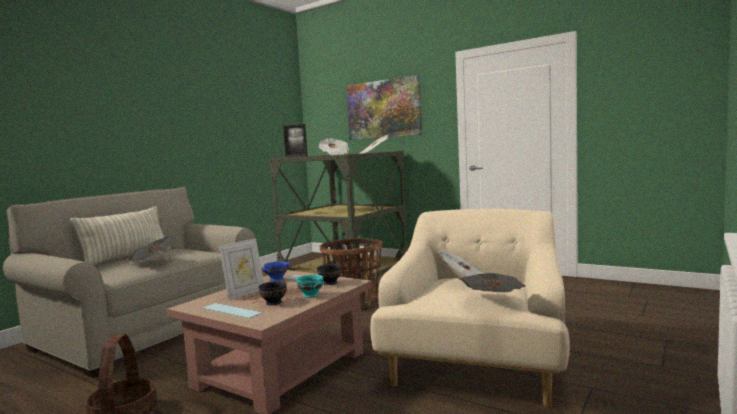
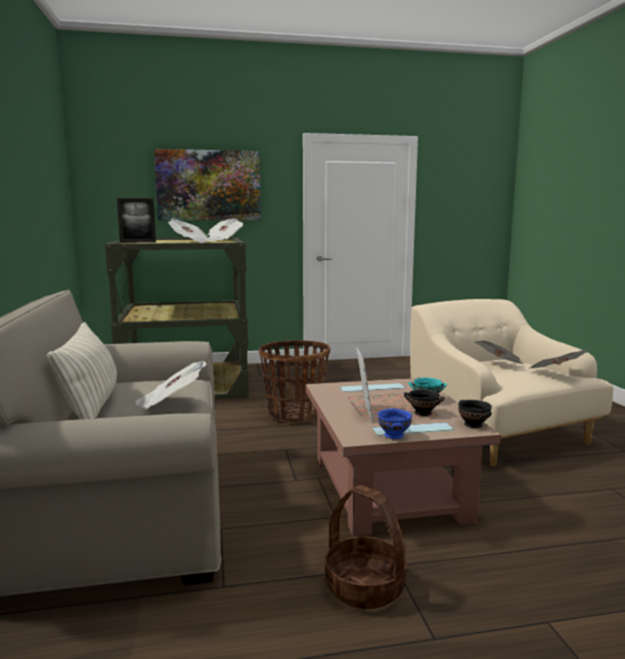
camera: 45 degrees left, 5 degrees up
(277, 279) = (341, 393): blue bowl -> blue bowl (394, 435)
(330, 283) = (402, 386): black bowl -> black bowl (473, 424)

